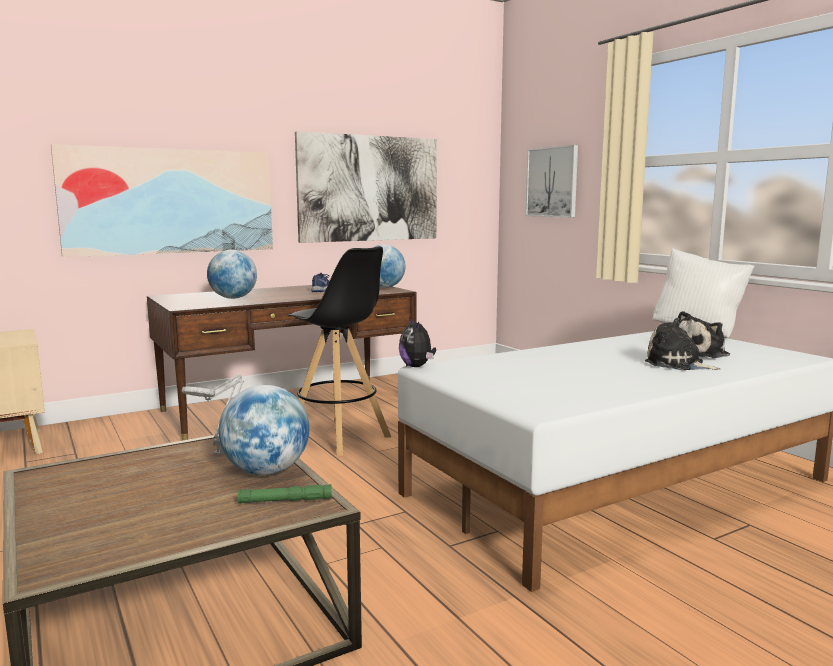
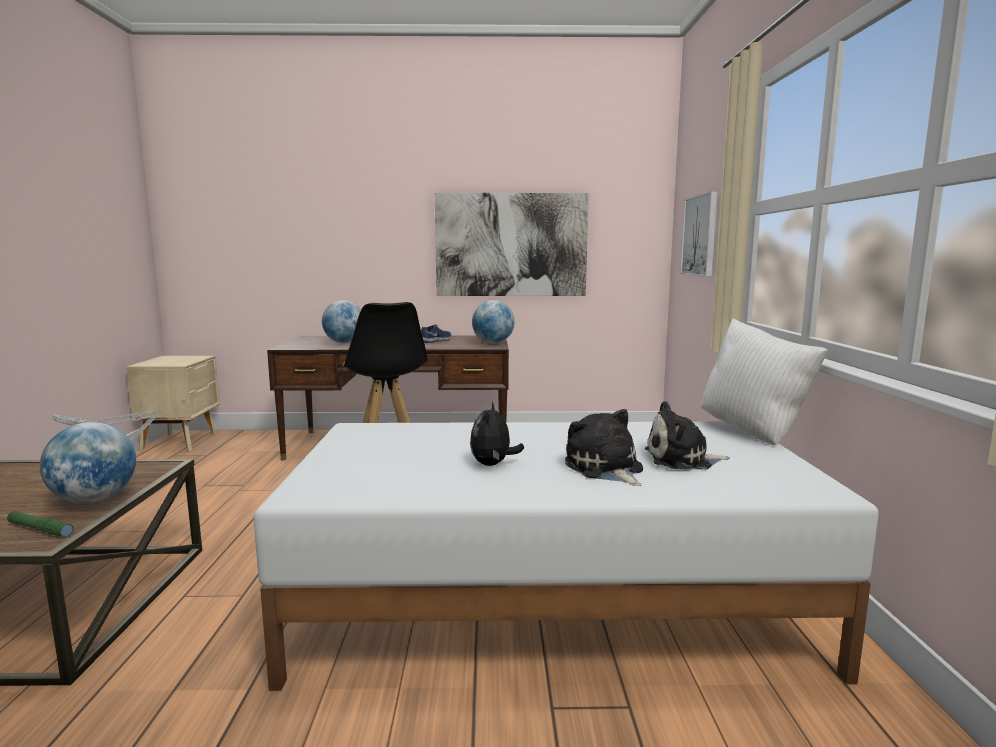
camera: 30 degrees right, 0 degrees up
(170, 201) = (323, 257): picture -> none
(417, 366) = (347, 425): plush toy -> plush toy (493, 464)

